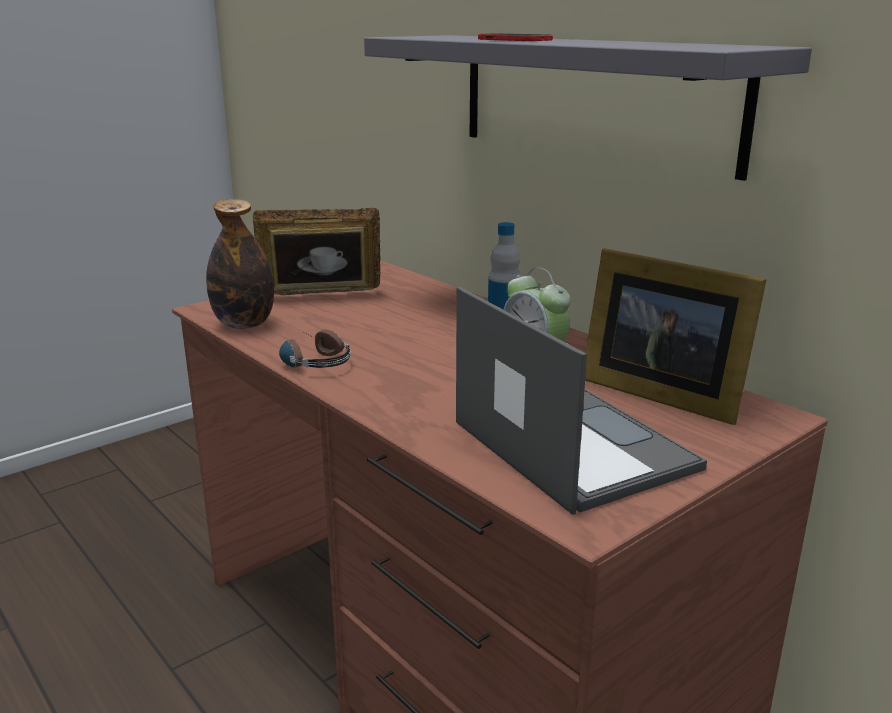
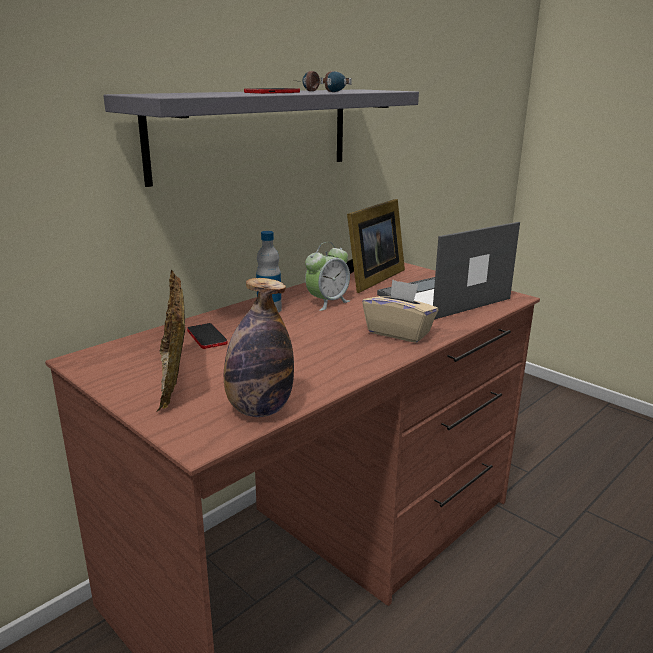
camera: 95 degrees left, 0 degrees up
(312, 360) = (349, 368): headphones -> headphones (323, 91)
(409, 394) = (399, 332): none -> beige tissue box
(419, 303) = (207, 337): none -> phone

